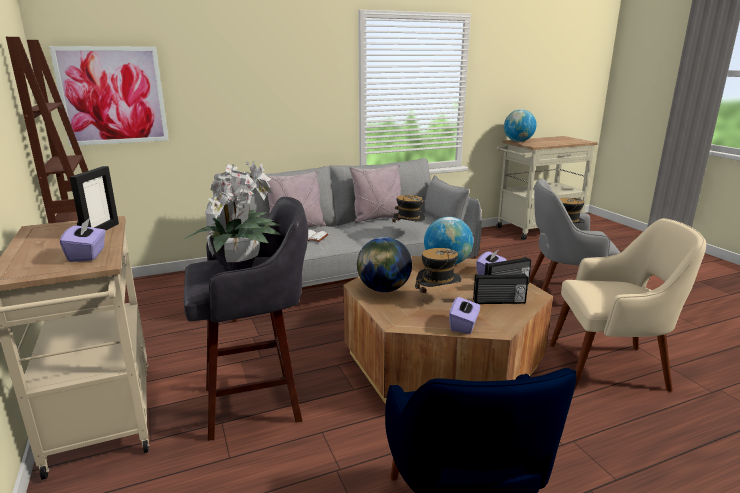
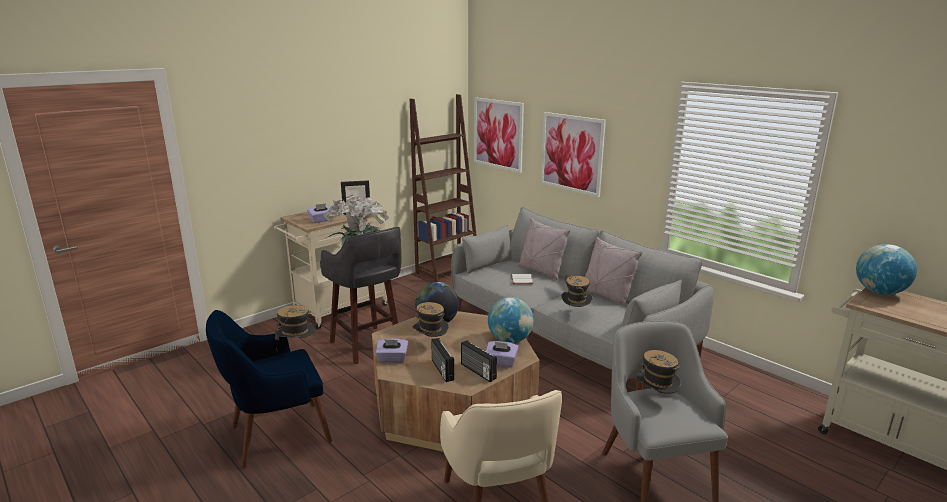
camera: 70 degrees right, 0 degrees up
(244, 100) = (571, 153): none -> picture
(415, 390) = (296, 348): none -> hat

